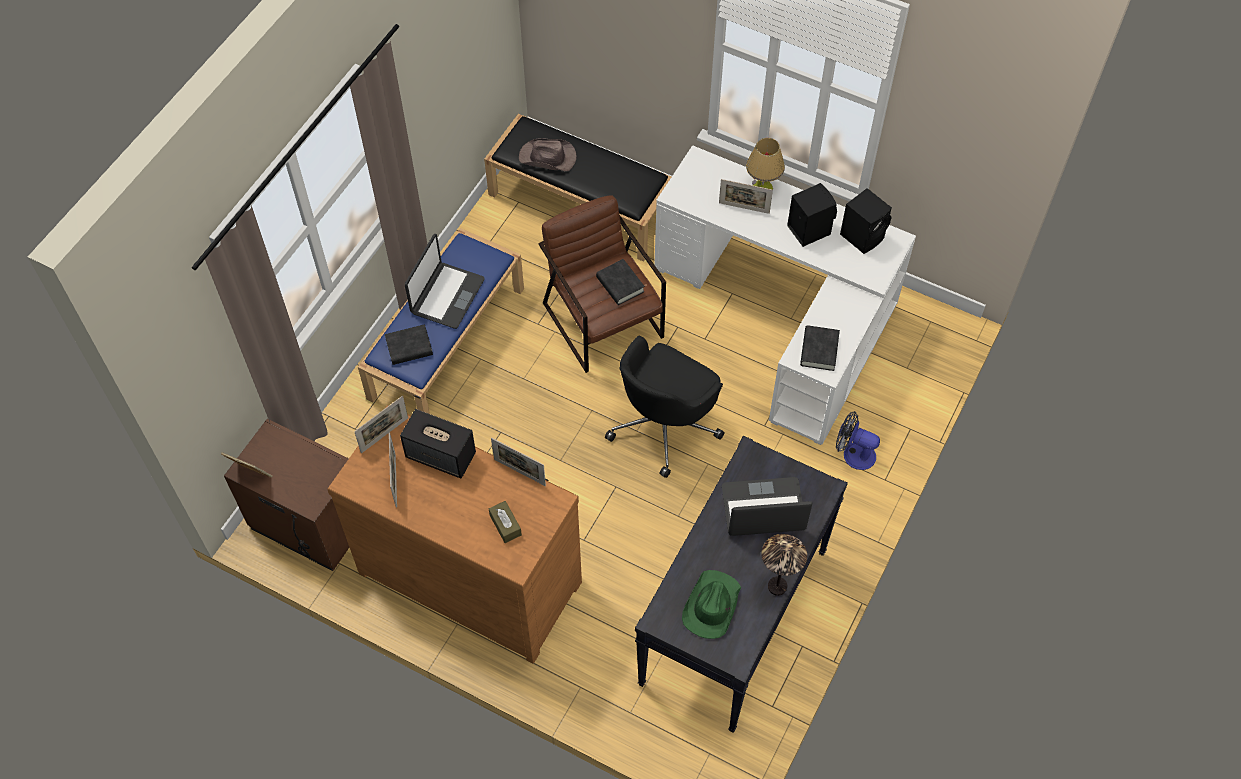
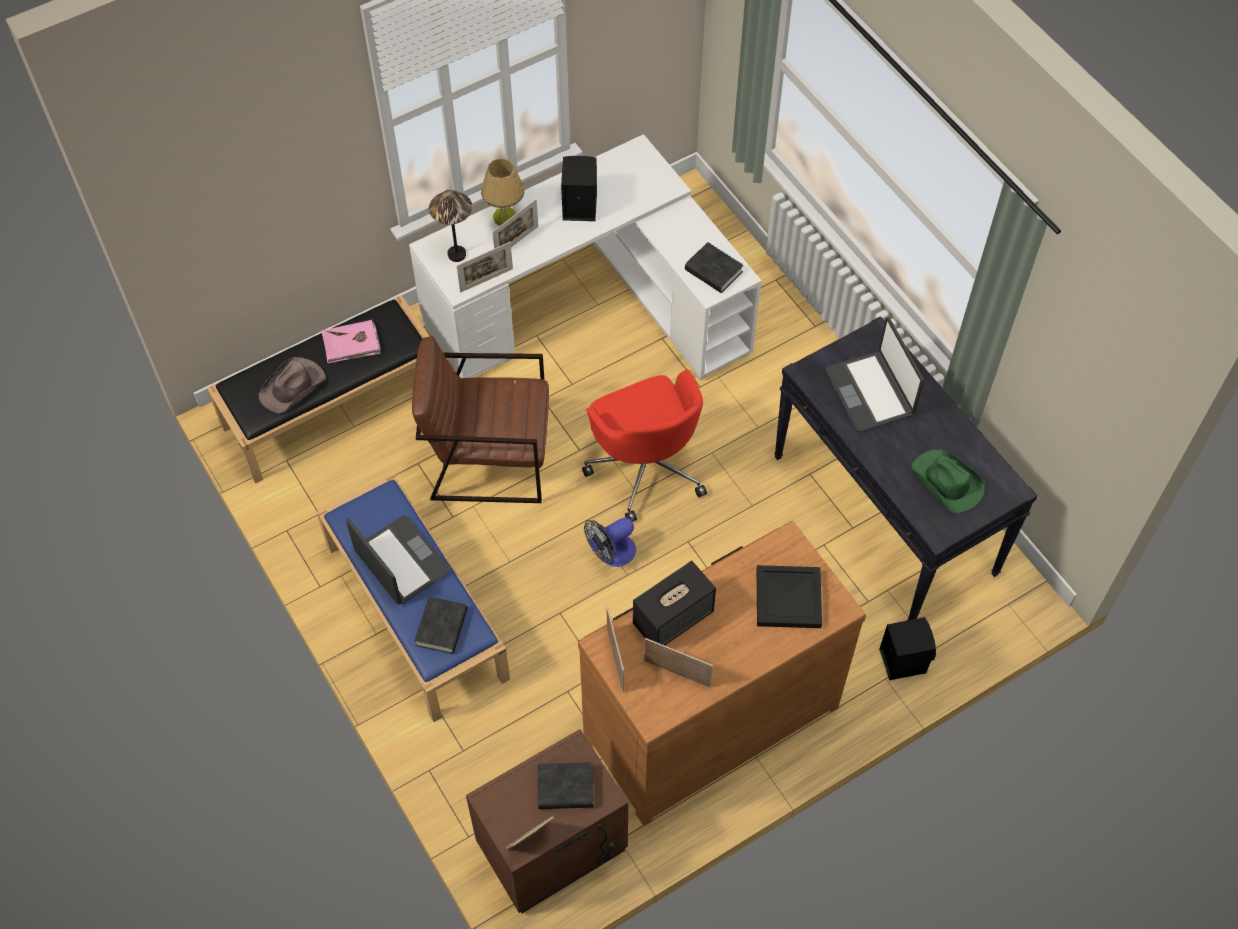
camera: 60 degrees left, 0 degrees up
(505, 525) = (789, 597): brown tissue box -> black tray
(519, 472) = (736, 557): picture frame -> picture frame (486, 280)
(607, 171) = (351, 344): none -> pink book
(620, 285) = (503, 400): black book -> black book (565, 788)
(664, 425) = (646, 466): black office chair -> red office chair
(763, 509) = (870, 392): laptop -> laptop turned 45 degrees counterclockwise
(777, 586) = (955, 422): table lamp -> table lamp (456, 254)
(853, 453) = (773, 334): fan -> fan (611, 554)
(863, 236) = (616, 171): black speaker -> black speaker (902, 659)

